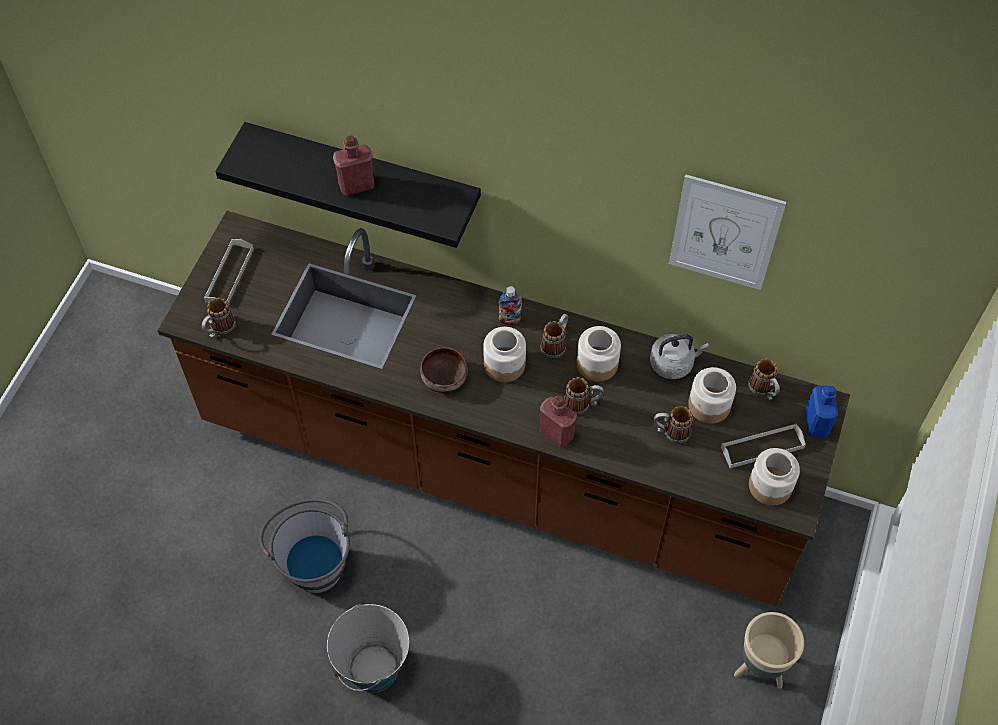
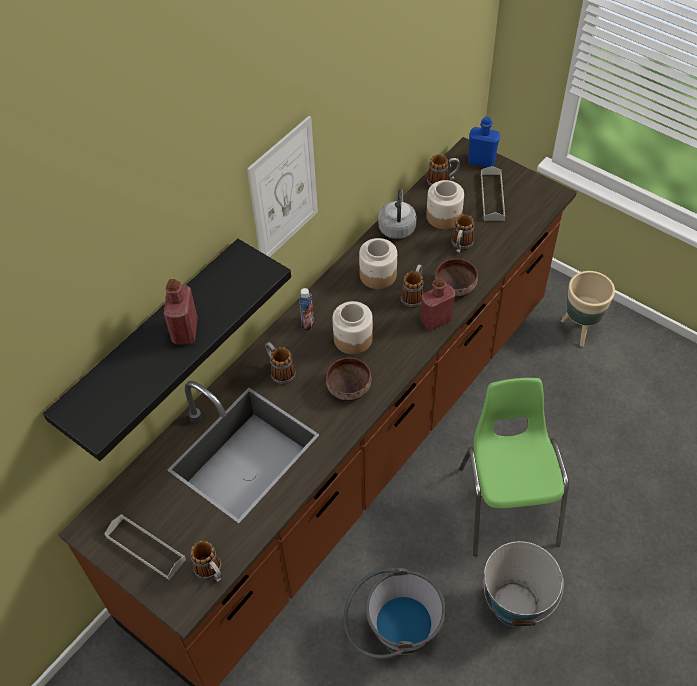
camera: 70 degrees left, 5 degrees down
(486, 636) = (507, 505): none -> green chair
(556, 344) = (347, 297): mug -> mug (279, 371)
(611, 440) = (455, 285): none -> brown bowl
(725, 233) = (383, 80): picture -> picture (284, 191)
(770, 486) = (527, 202): jar -> none

